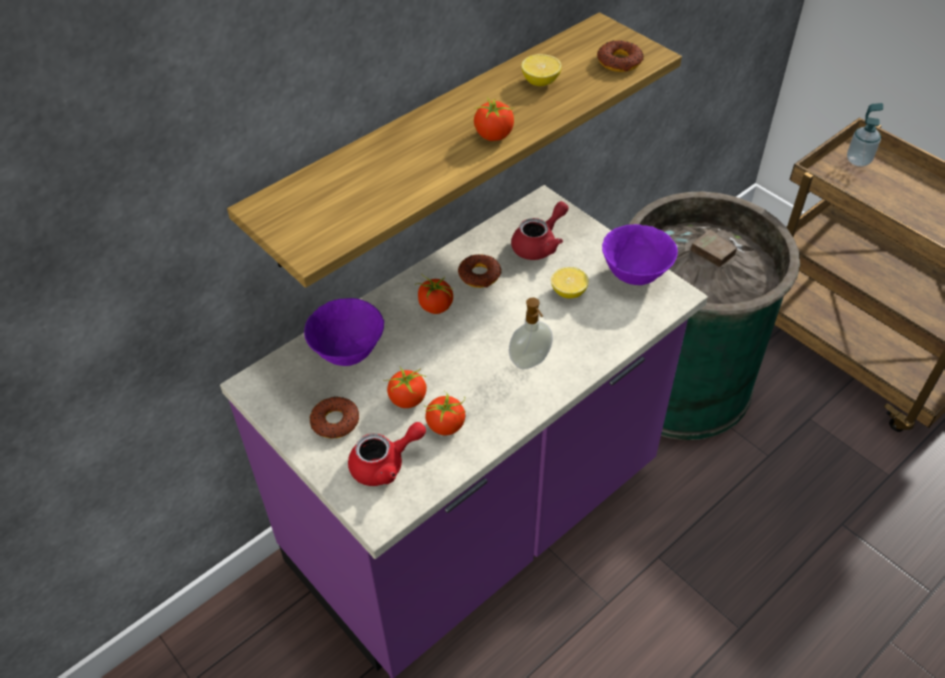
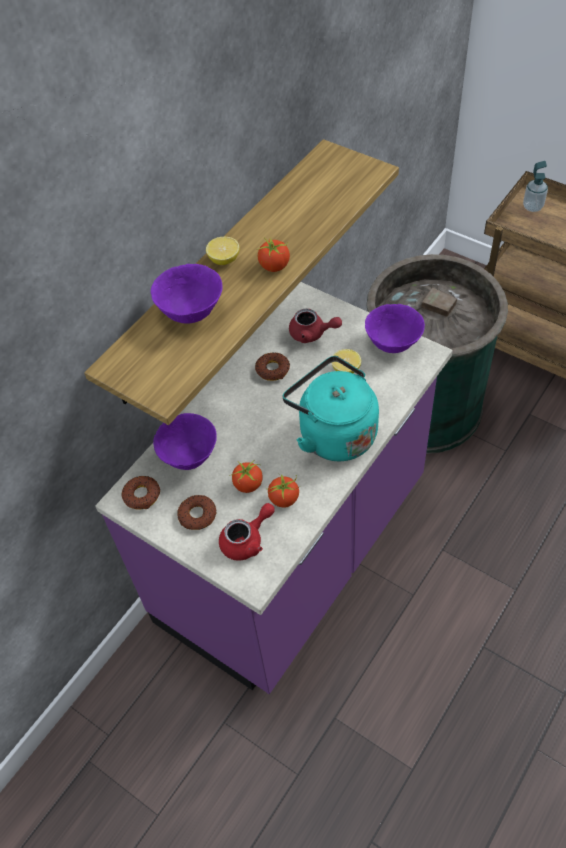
camera: 10 degrees left, 5 degrees up
(377, 168) = (192, 313): none -> purple bowl
(435, 307) = (246, 403): tomato -> none
(530, 362) = (333, 433): soap dispenser -> turquoise kettle
(539, 244) = (312, 334): red teapot -> red teapot turned 75 degrees clockwise
(540, 81) = (296, 211): lemon -> lemon (224, 259)
(619, 62) = (352, 181): donut -> donut (142, 495)

